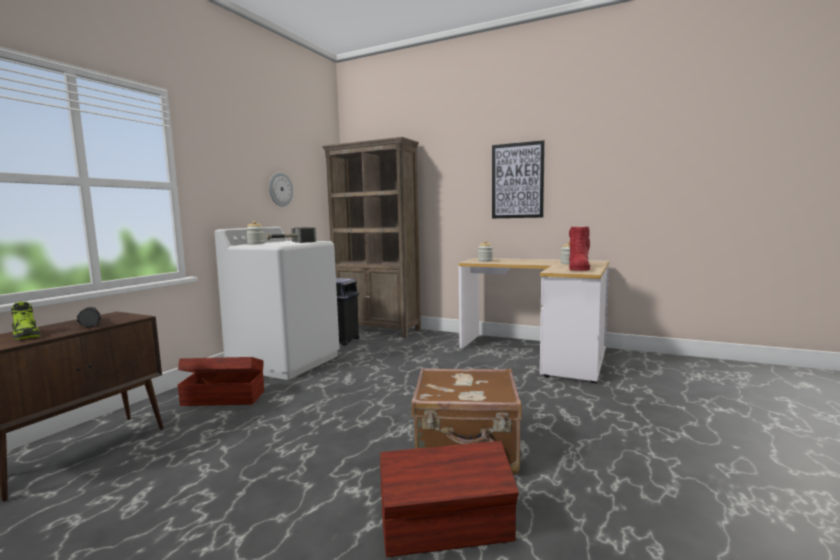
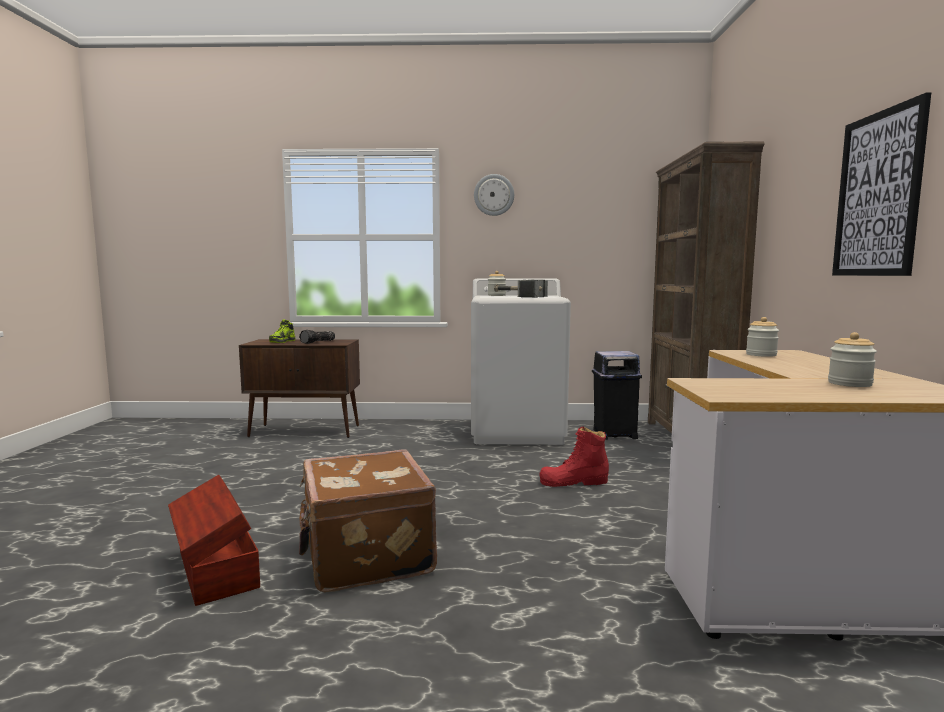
camera: 65 degrees right, 0 degrees up
(223, 398) = (414, 436): brown storage box -> none
(280, 189) = (574, 234): wall clock -> wall clock (494, 195)
(578, 268) = (777, 390): red boot -> red boot (574, 482)

